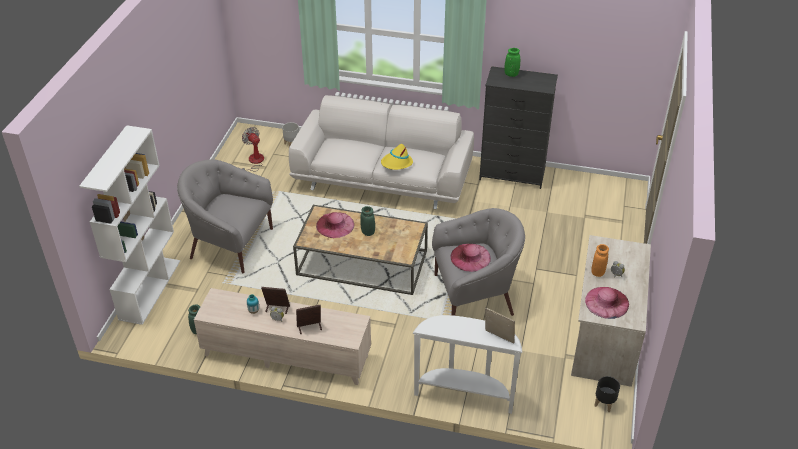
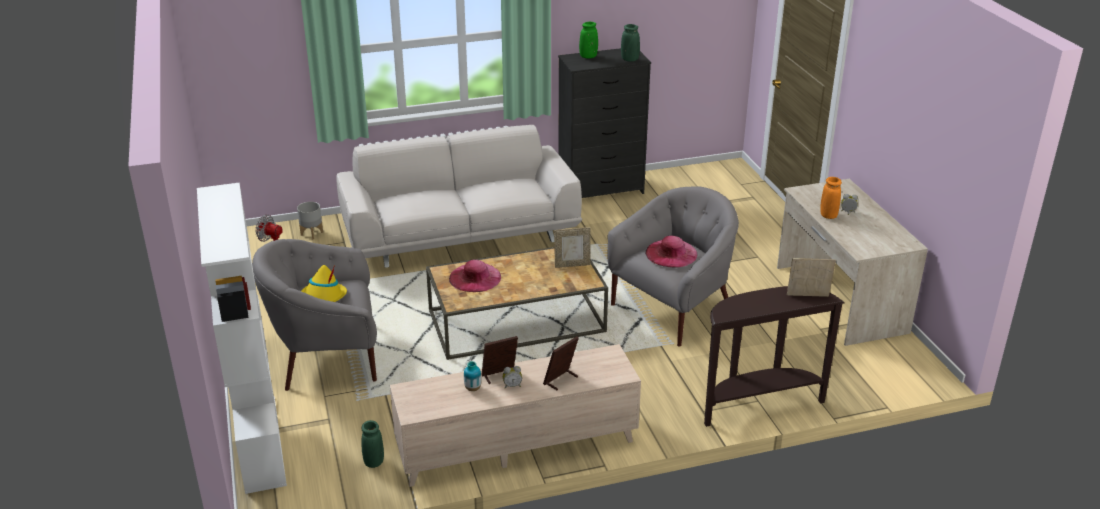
camera: 30 degrees left, 10 degrees down
(368, 232) = (522, 272): green vase -> green vase (629, 59)
(396, 163) = (493, 196): yellow hat -> yellow hat (322, 297)
(405, 238) = (572, 265): none -> picture frame
(464, 394) = (758, 404): white console table -> brown console table
(604, 404) = (902, 358): black planter -> none
(607, 302) = (866, 237): pink hat -> none

